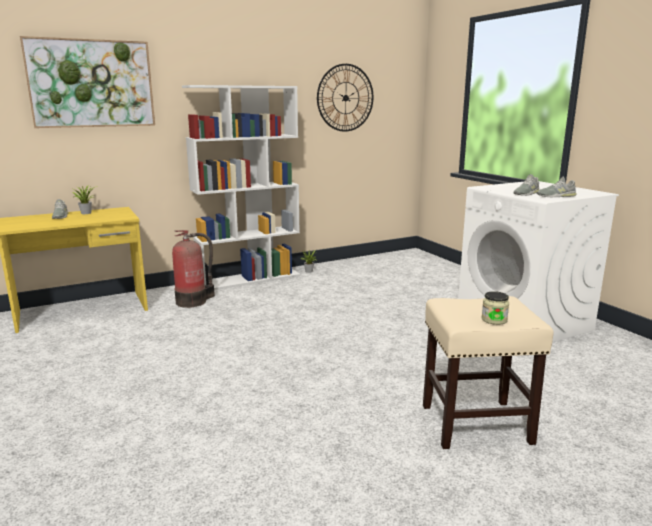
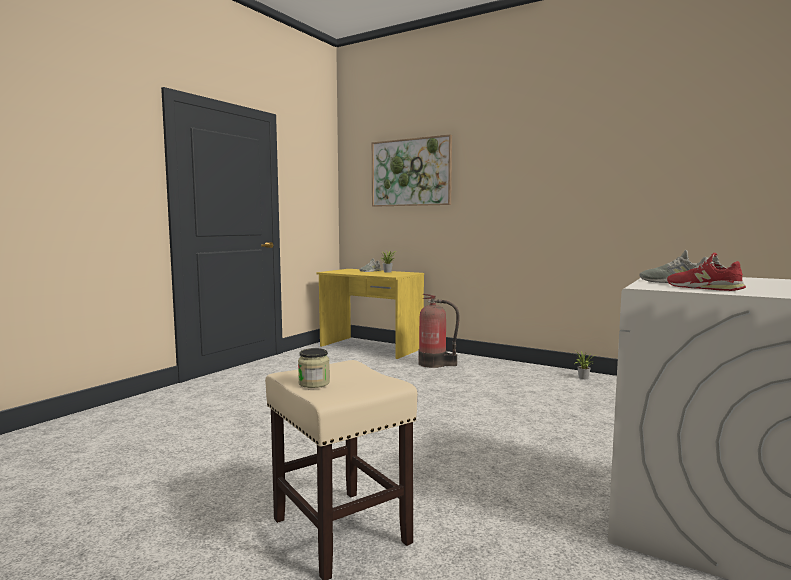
camera: 60 degrees right, 10 degrees down
(249, 279) = (514, 365): white bookcase -> none
(345, 98) = (670, 171): wall clock -> none
(556, 196) = (703, 288): grey shoe -> red shoe

